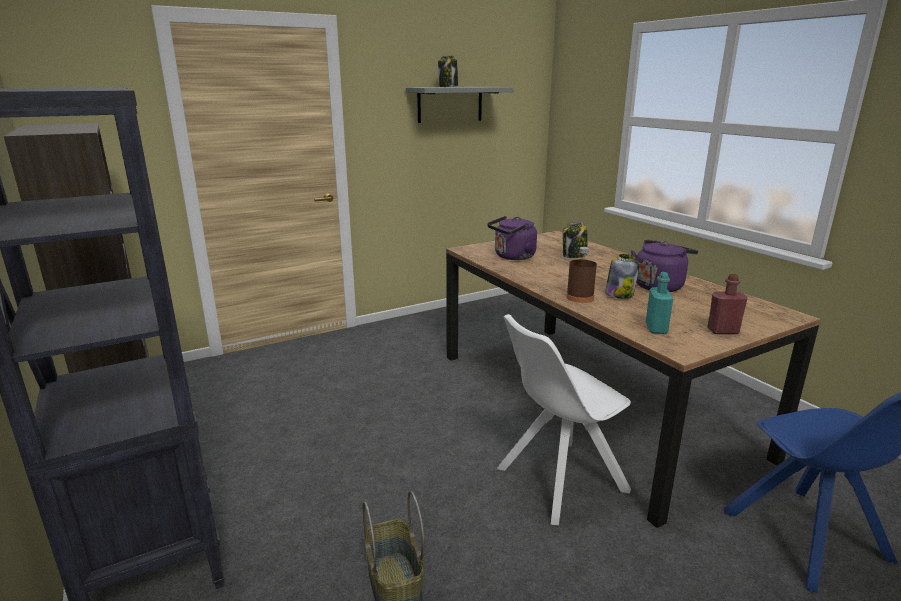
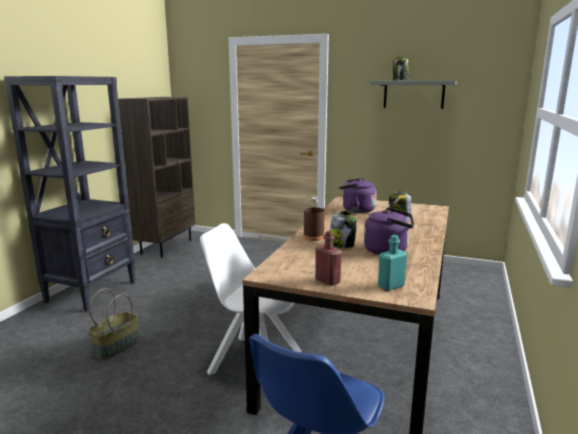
camera: 50 degrees right, 5 degrees down
(656, 328) = (295, 263): turquoise bottle -> turquoise bottle (391, 286)

